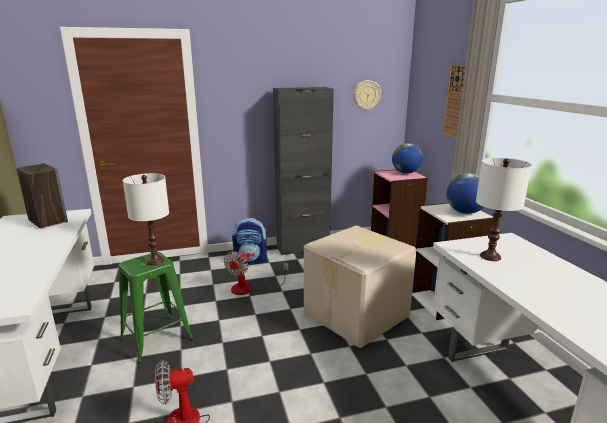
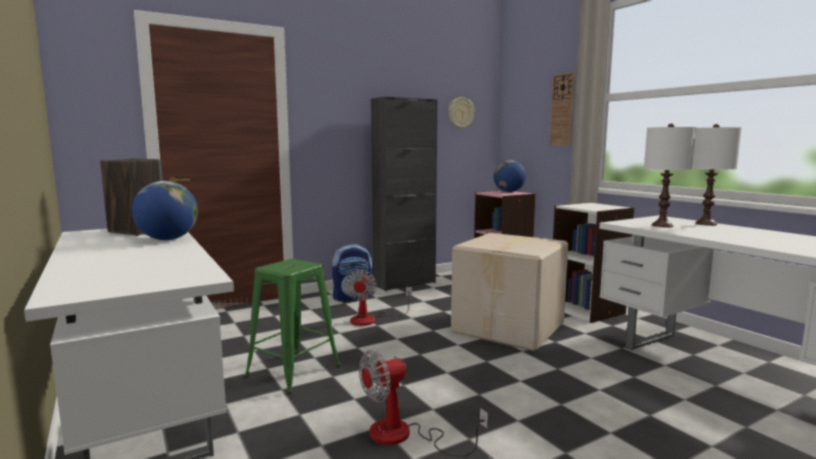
camera: 15 degrees left, 10 degrees down
(155, 261) = (299, 264): white table lamp -> white table lamp (705, 224)
(465, 212) = (603, 206): globe -> globe (168, 239)

